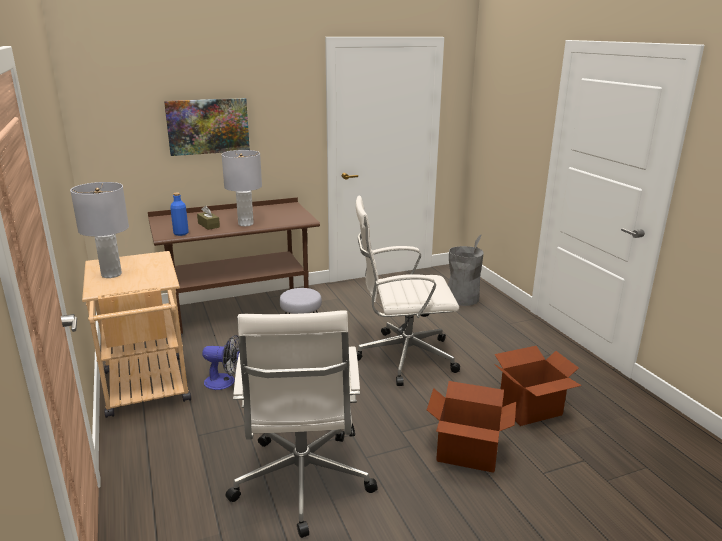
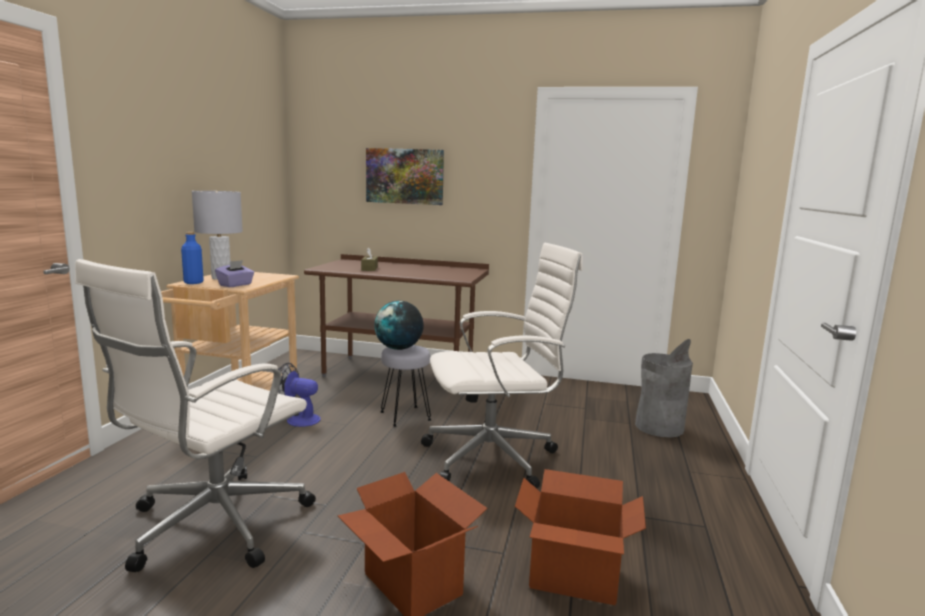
camera: 35 degrees right, 10 degrees down
(151, 279) = (236, 285): none -> purple tissue box
(181, 233) = (335, 269): blue bottle -> blue bottle (193, 282)
(225, 382) = (297, 419): fan -> fan turned 150 degrees clockwise
(245, 224) = (401, 272): grey table lamp -> none
(294, 295) = (399, 348): none -> globe
(402, 357) = (494, 458): white office chair -> white office chair turned 135 degrees clockwise

